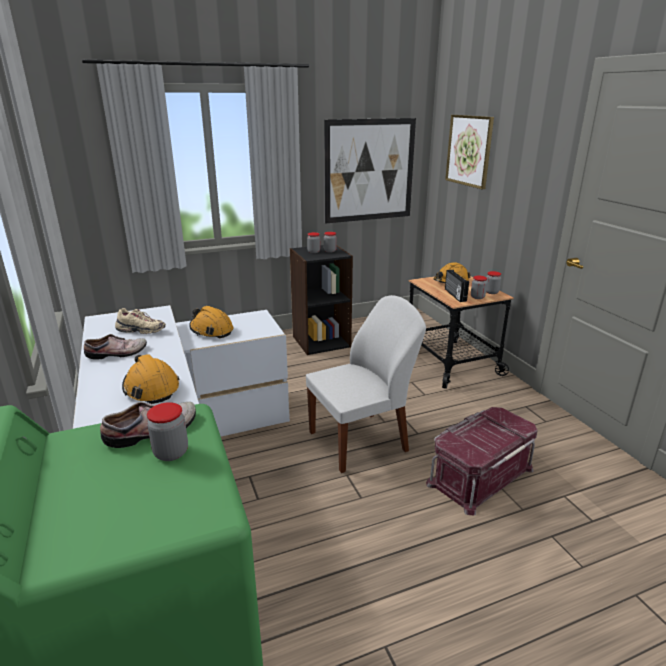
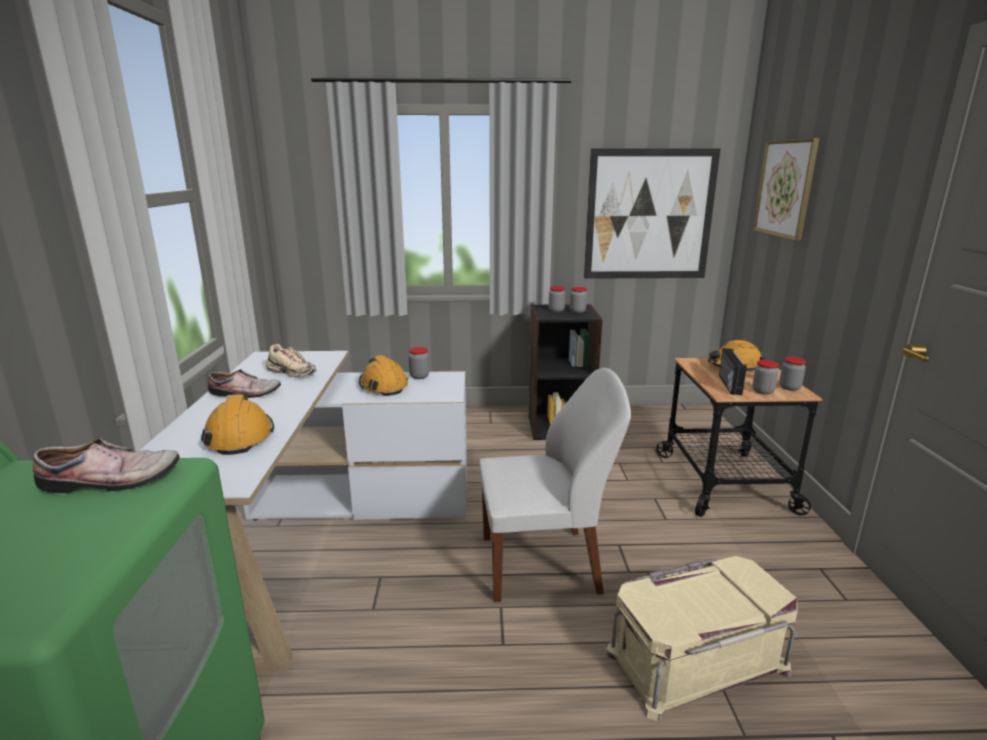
camera: 20 degrees right, 5 degrees down
(171, 453) = (95, 512): jar -> jar (419, 376)
(479, 475) = (695, 658): red storage box -> beige storage box

